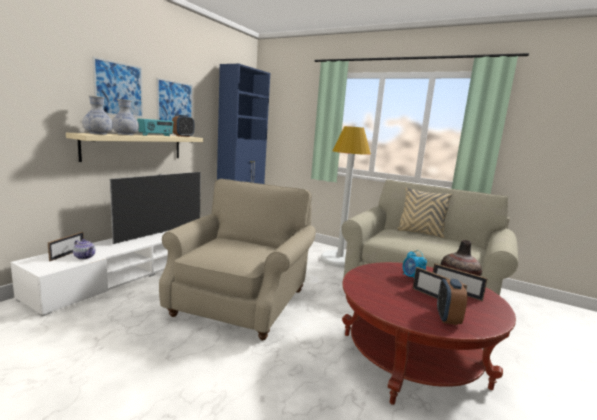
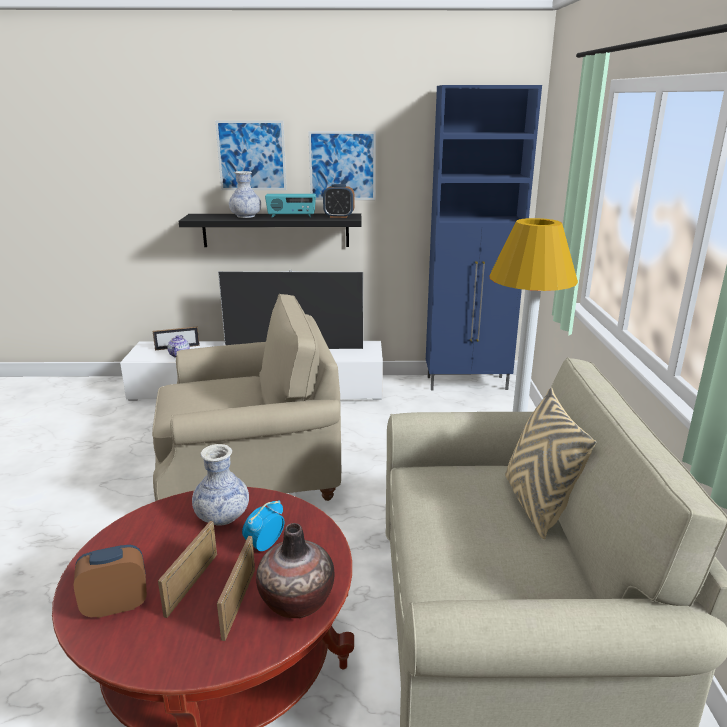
camera: 60 degrees right, 10 degrees up
(98, 134) = (208, 217): vase -> vase (222, 516)
(134, 147) = (275, 230): beige shelf -> black shelf

